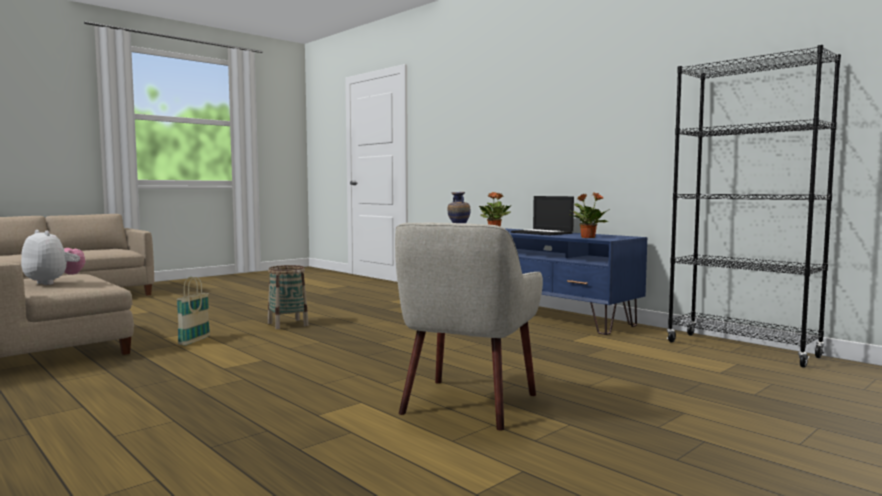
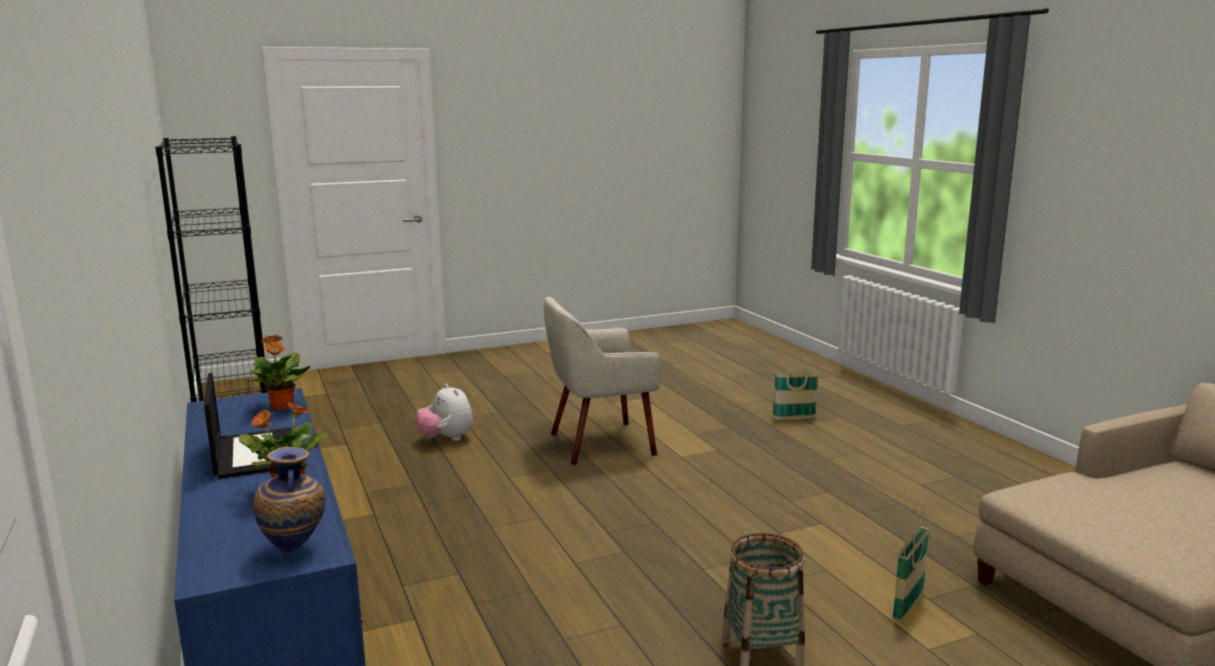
camera: 160 degrees left, 10 degrees up
(53, 282) = (1111, 502): plush toy -> plush toy (446, 439)
(181, 484) = (794, 418): none -> basket
(467, 404) = (600, 443): beige armchair -> beige armchair turned 150 degrees counterclockwise

